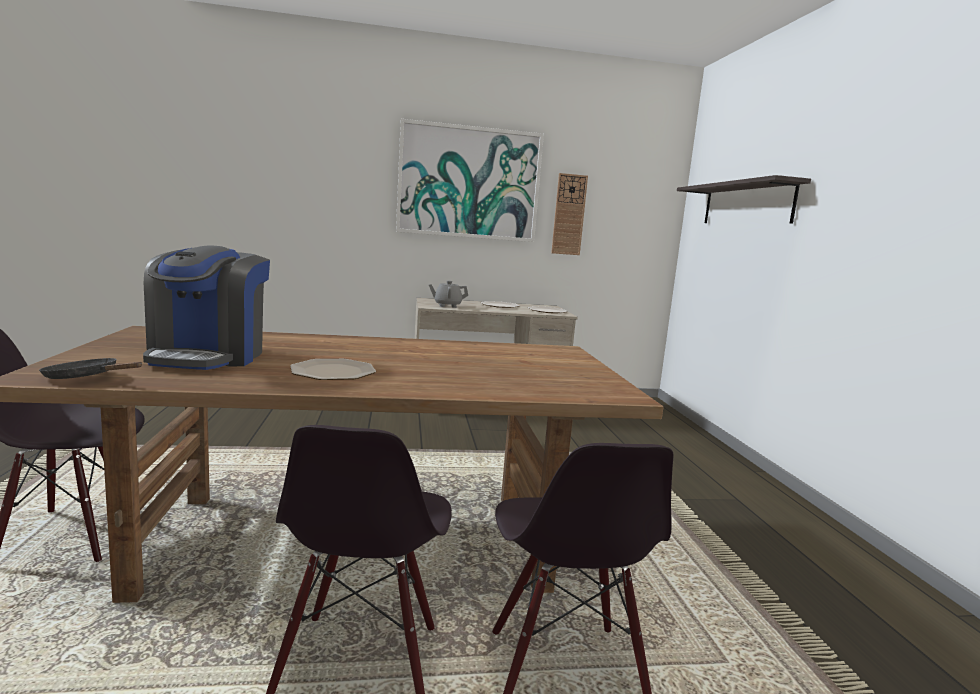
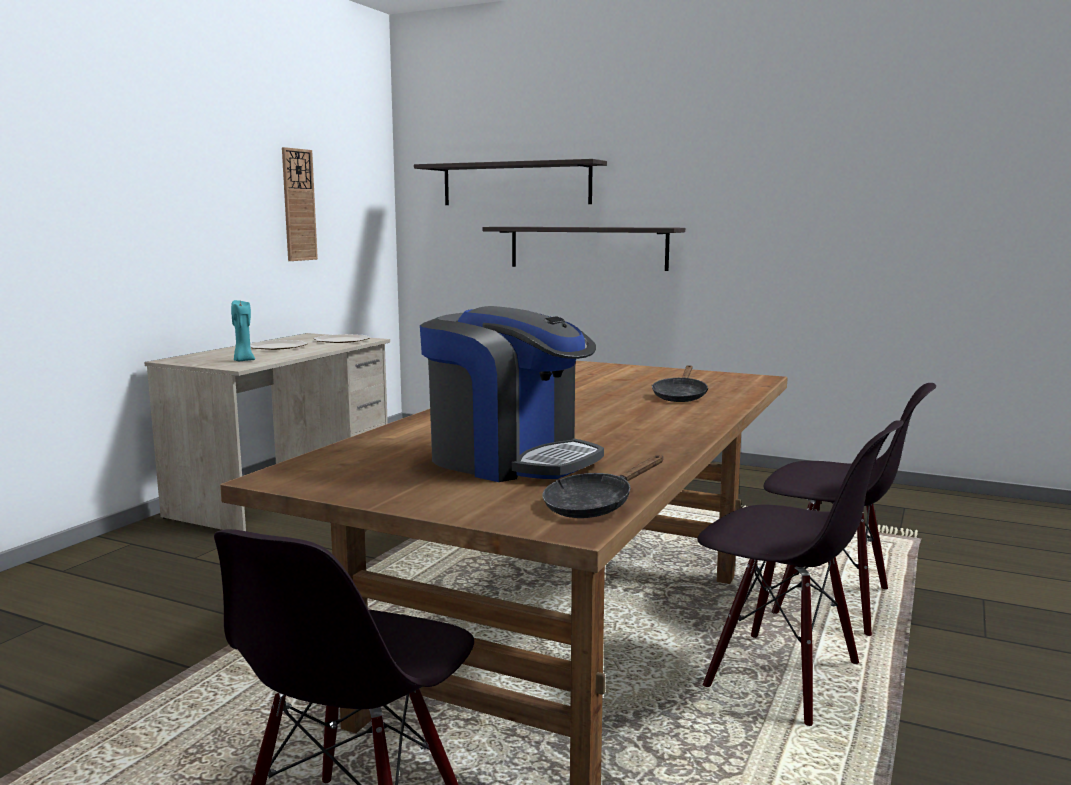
camera: 55 degrees left, 0 degrees up
(334, 372) = (626, 428): plate -> none
(447, 306) = (243, 360): grey teapot -> turquoise candle
(469, 183) = (182, 166): picture -> none
(482, 378) = (680, 396): none -> black frying pan
(782, 267) = (587, 248): none -> shelf

